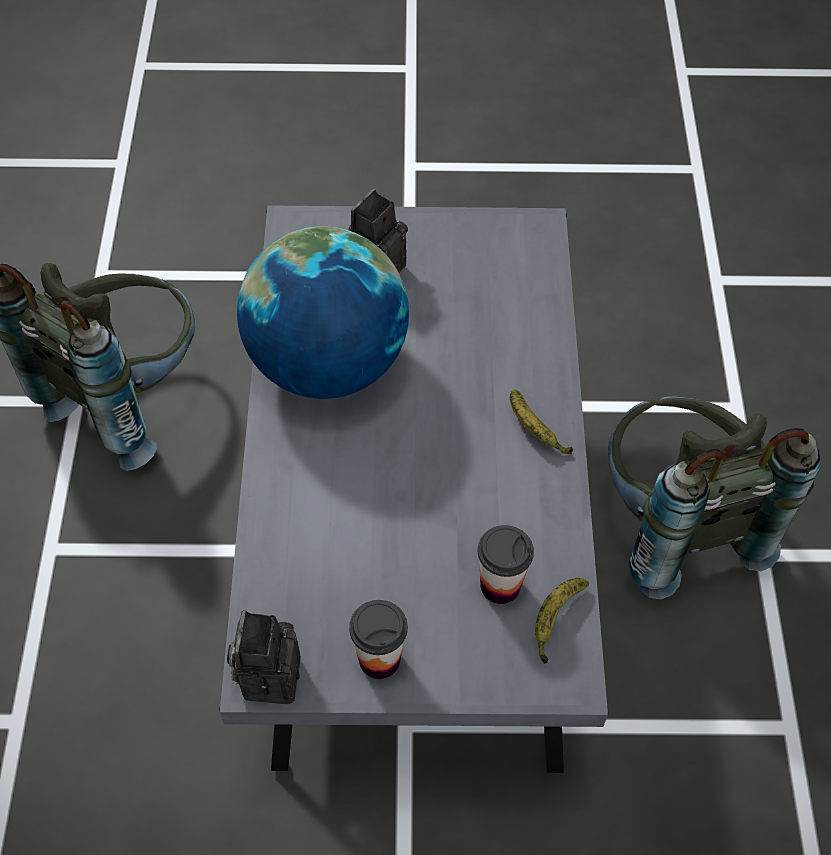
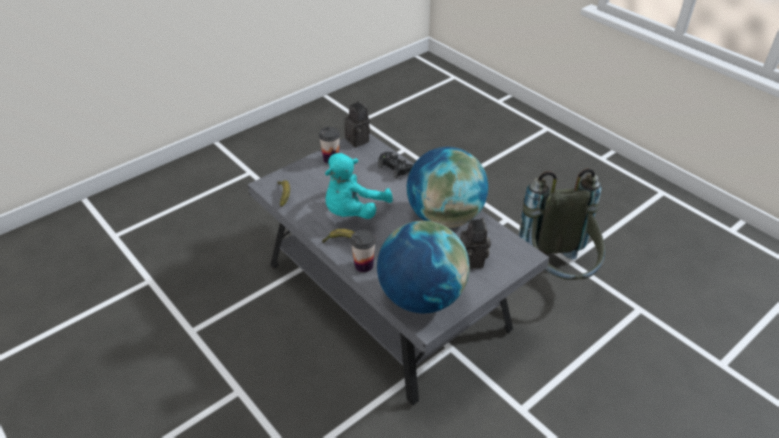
camera: 140 degrees right, 15 degrees down
(283, 532) = (396, 168): none -> black game controller
(462, 483) = (353, 211): none -> turquoise plush toy
(500, 585) = (311, 193): cup -> cup (364, 265)
(508, 266) = (421, 297): none -> globe
(673, 524) = (289, 377): grey backpack -> none

